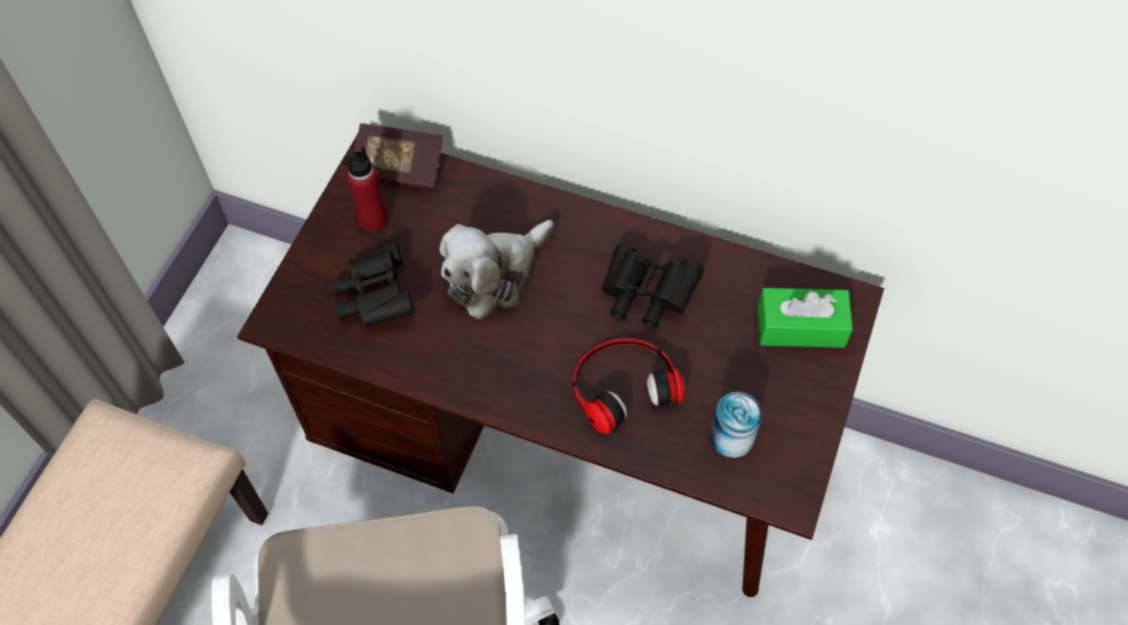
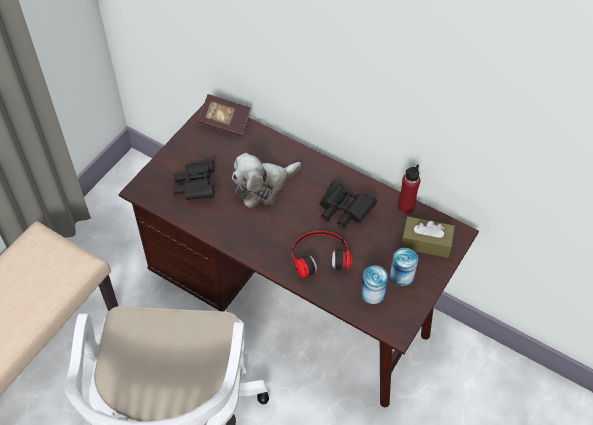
camera: 10 degrees right, 5 degrees down
(373, 219) = (204, 146): red bottle -> red bottle (406, 206)
(774, 394) = (401, 275): none -> can
(800, 327) = (426, 242): green tissue box -> brown tissue box

